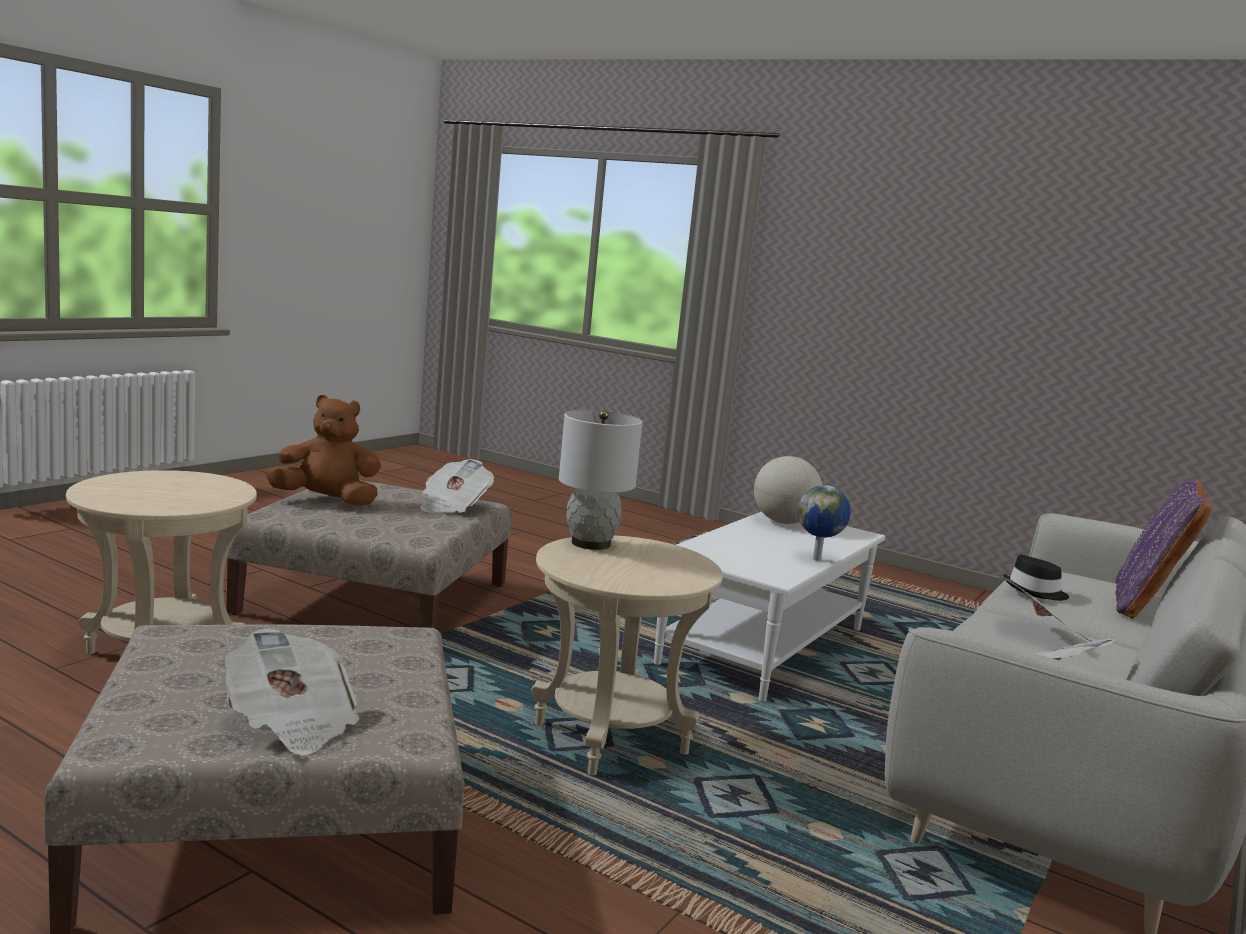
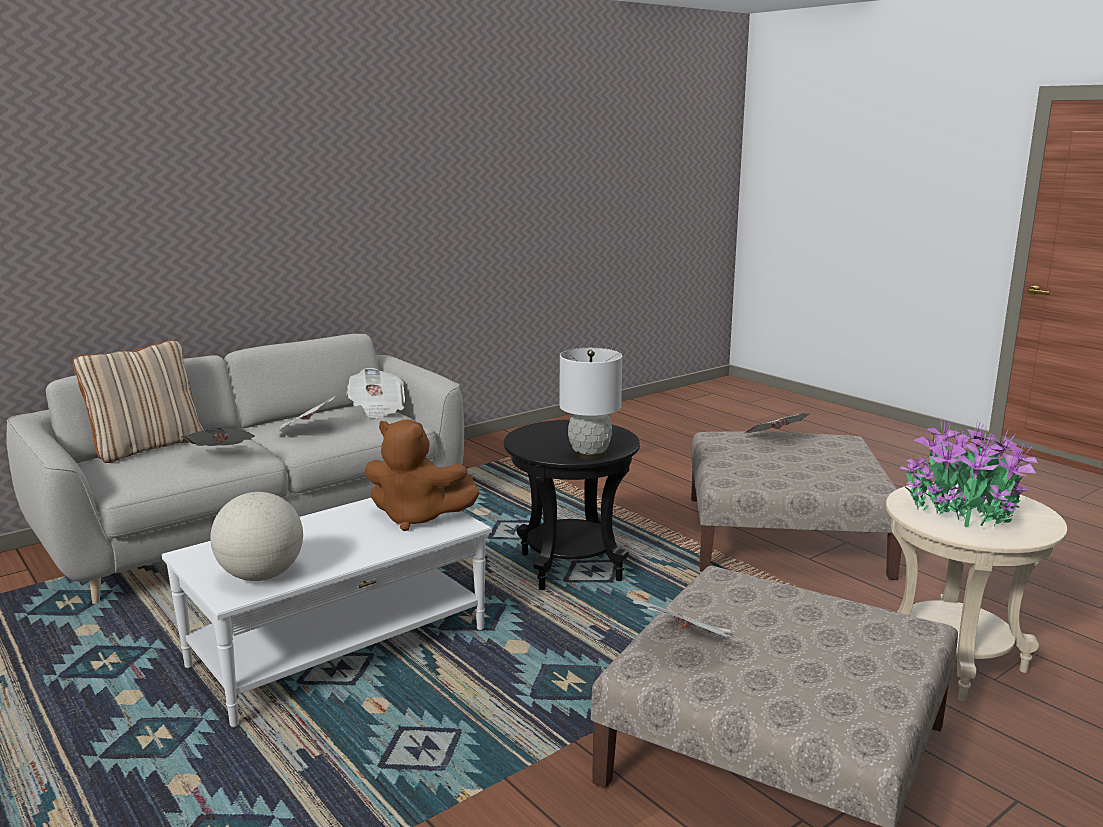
camera: 160 degrees left, 5 degrees up
(176, 491) = (962, 511): none -> potted plant
(327, 501) = (861, 658): brown plush toy -> brown plush toy (417, 518)
(610, 738) = (570, 566): beige side table -> black side table
(817, 559) = (328, 515): globe -> none
(1035, 591) = (222, 455): black hat -> newspaper
(1147, 605) = (147, 447): purple pillow -> beige pillow

